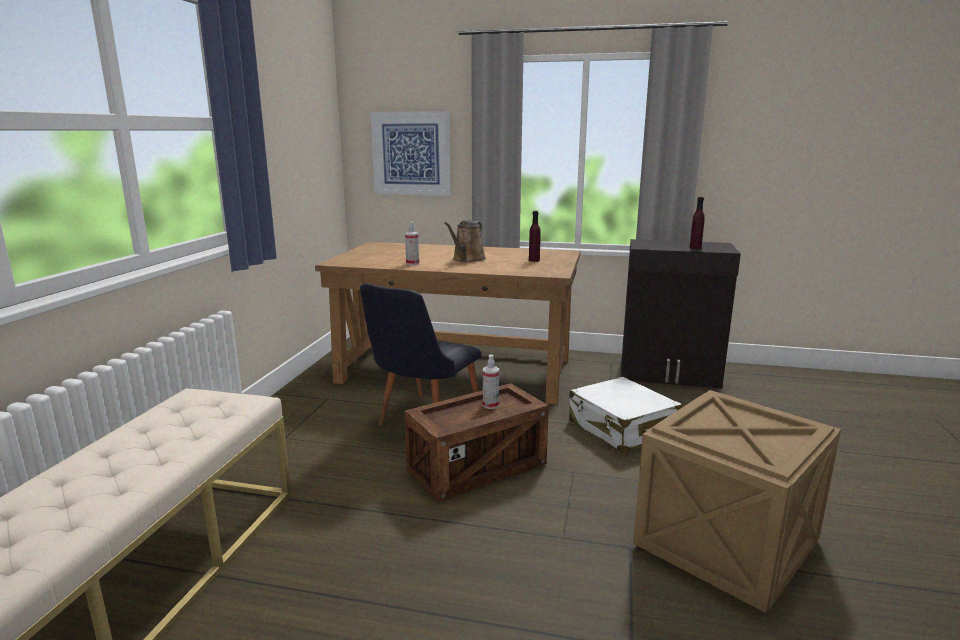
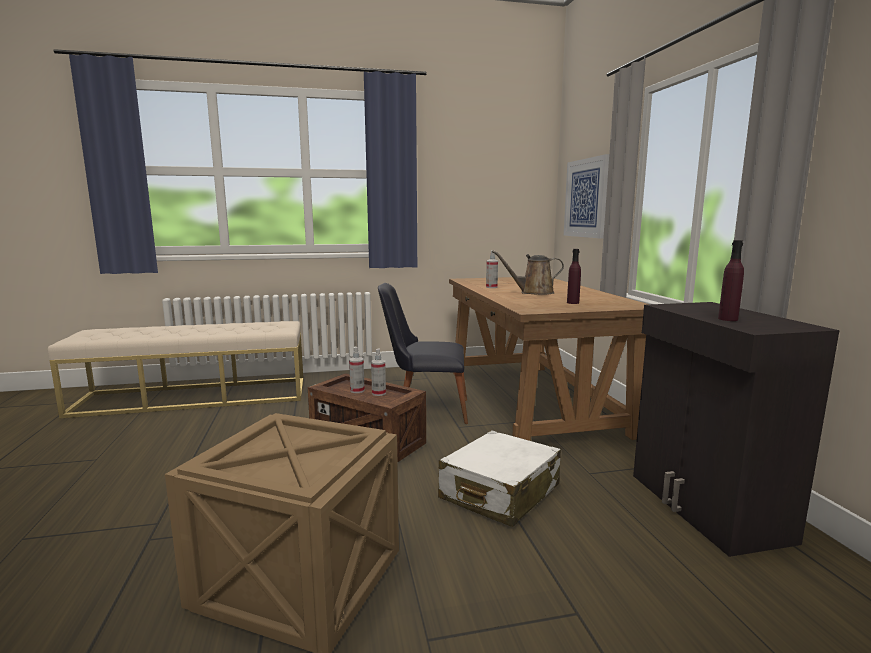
camera: 65 degrees right, 5 degrees down
(471, 414) = (357, 390): none -> spray bottle

